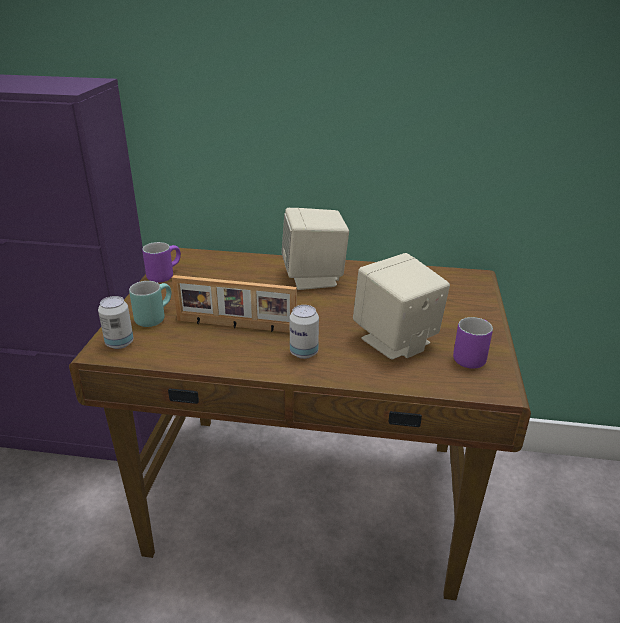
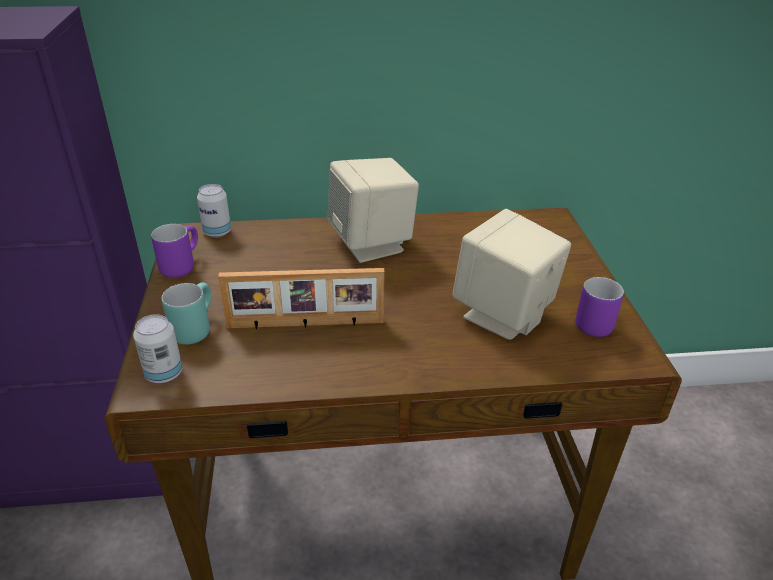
camera: 15 degrees left, 5 degrees up
(304, 352) = (405, 348): can -> can (217, 232)

